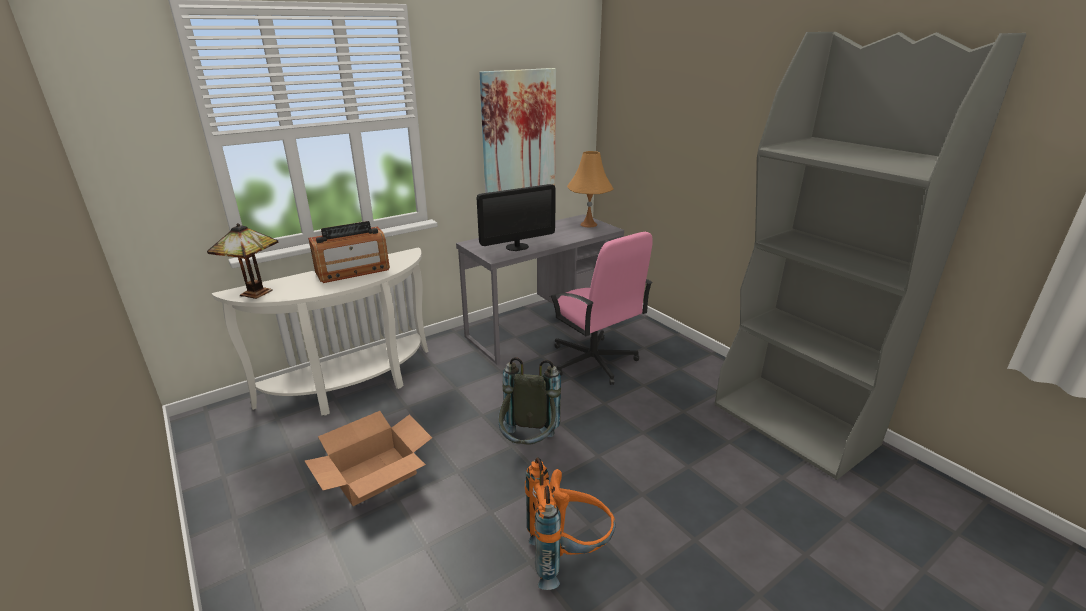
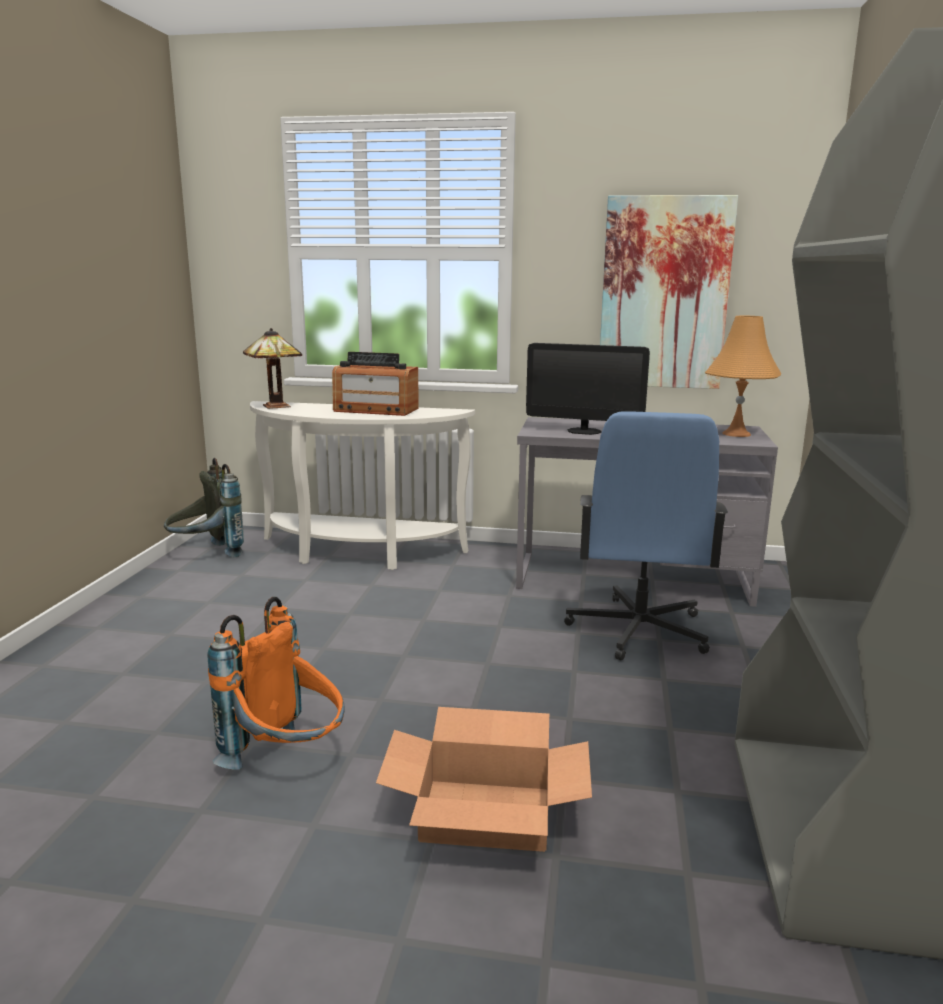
camera: 45 degrees right, 10 degrees down
(375, 475) = (261, 617): cardboard box -> cardboard box (485, 814)
(528, 445) = (419, 663): grey backpack -> grey backpack (206, 554)
(593, 361) = (638, 630): pink office chair -> blue office chair

